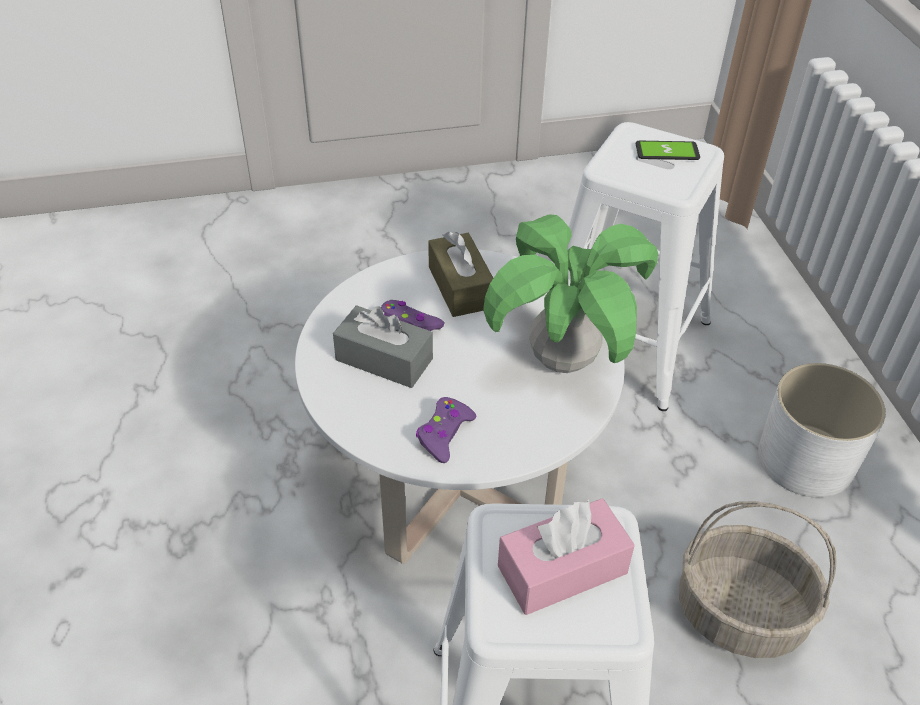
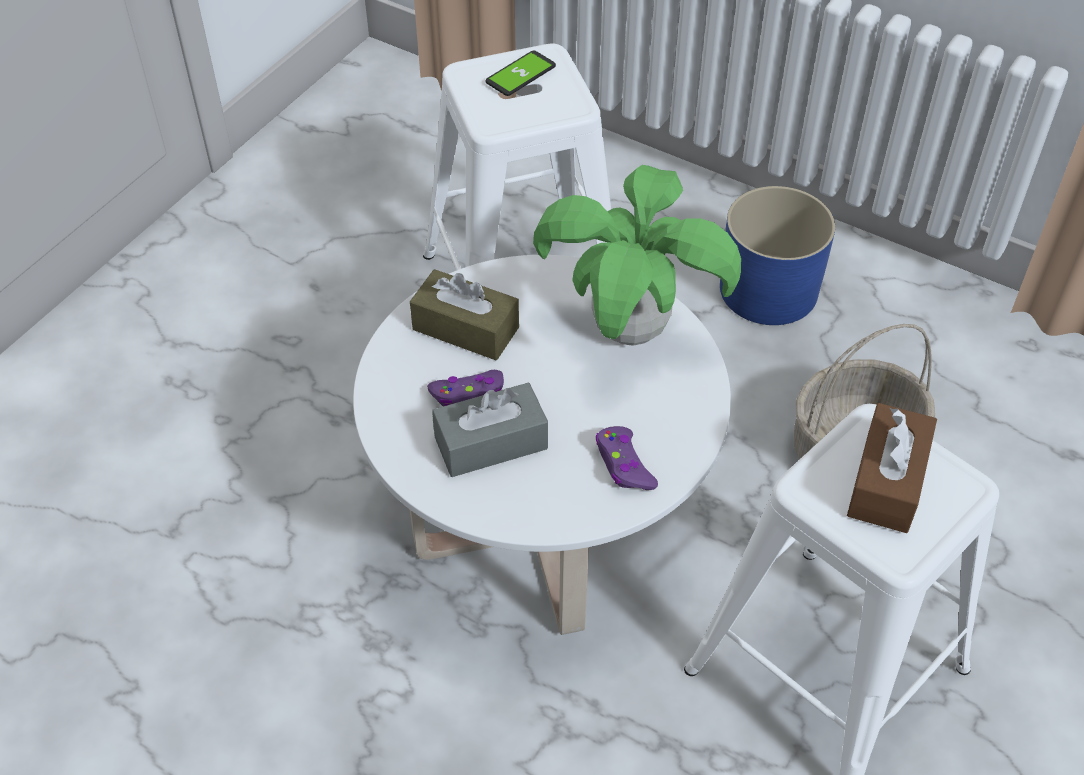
camera: 45 degrees left, 5 degrees up
(562, 569) = (887, 481): pink tissue box -> brown tissue box
(805, 459) = (767, 289): white planter -> blue planter

